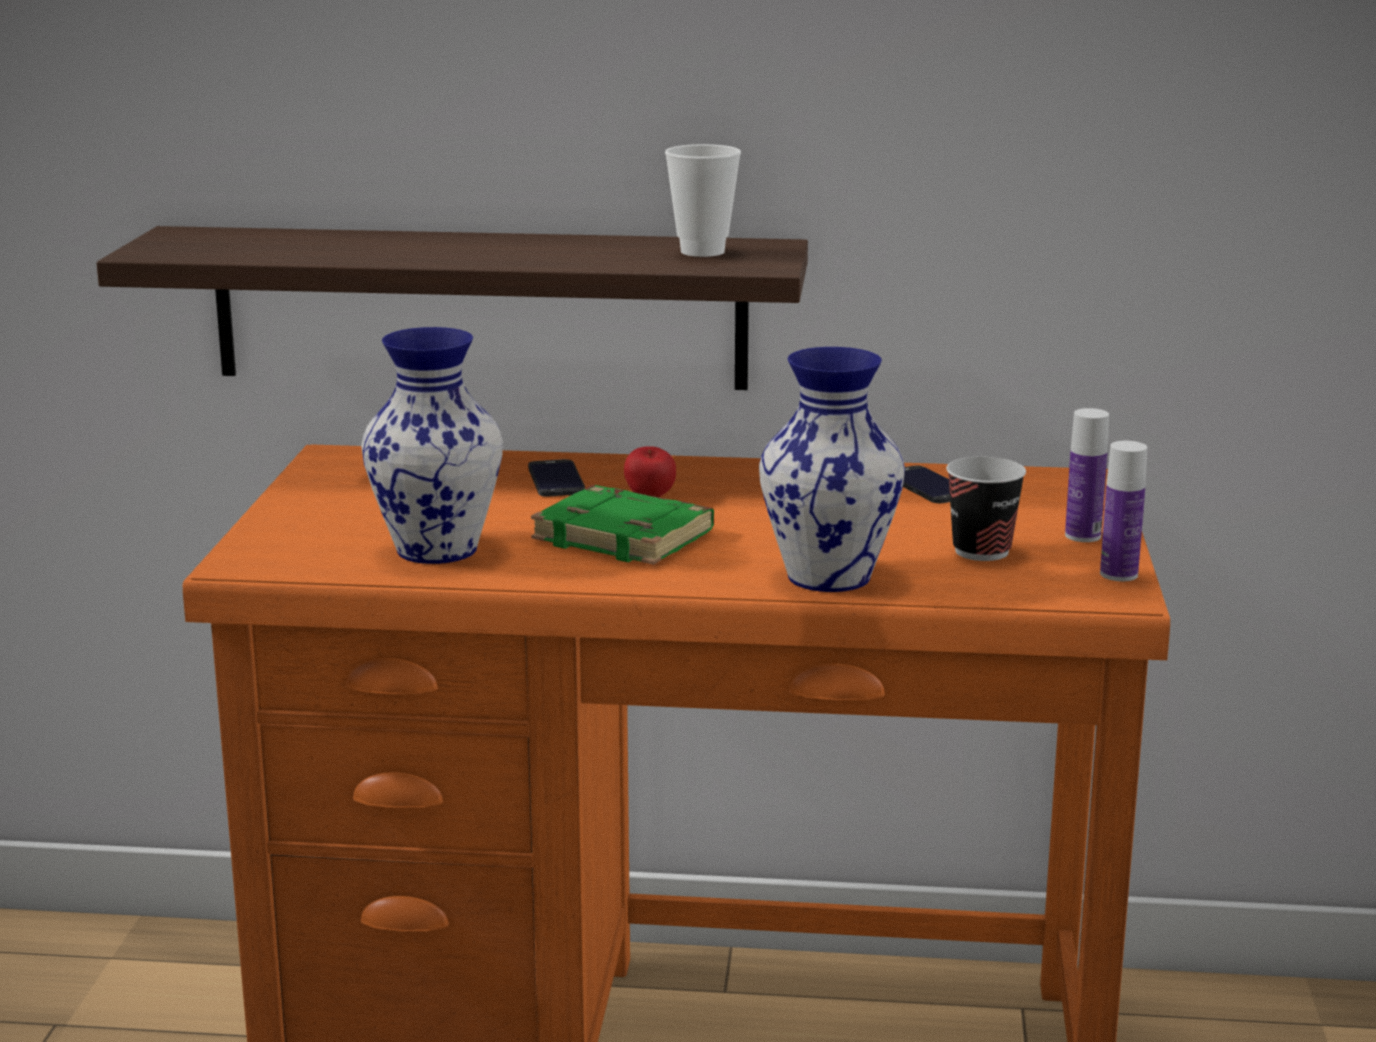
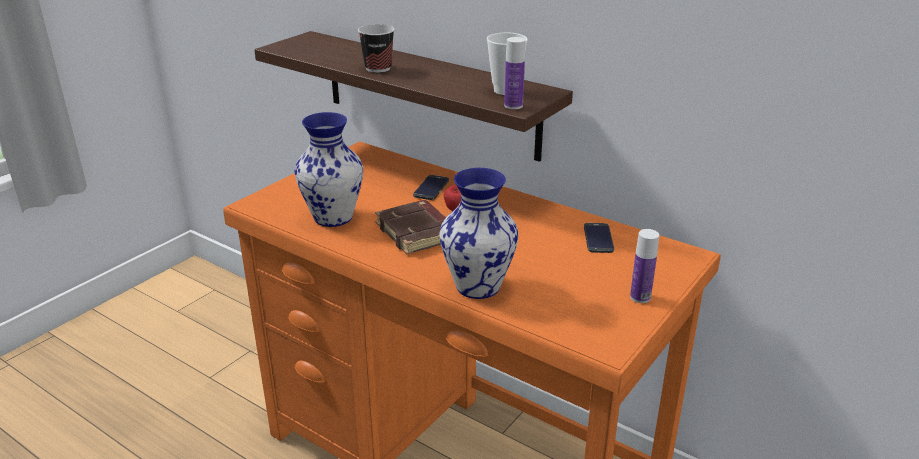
camera: 30 degrees right, 10 degrees up
(626, 537) = (418, 232): green book -> brown book
(981, 551) = (573, 292): cup -> cup (378, 68)
(1118, 574) = (627, 331): bottle -> bottle (513, 106)

